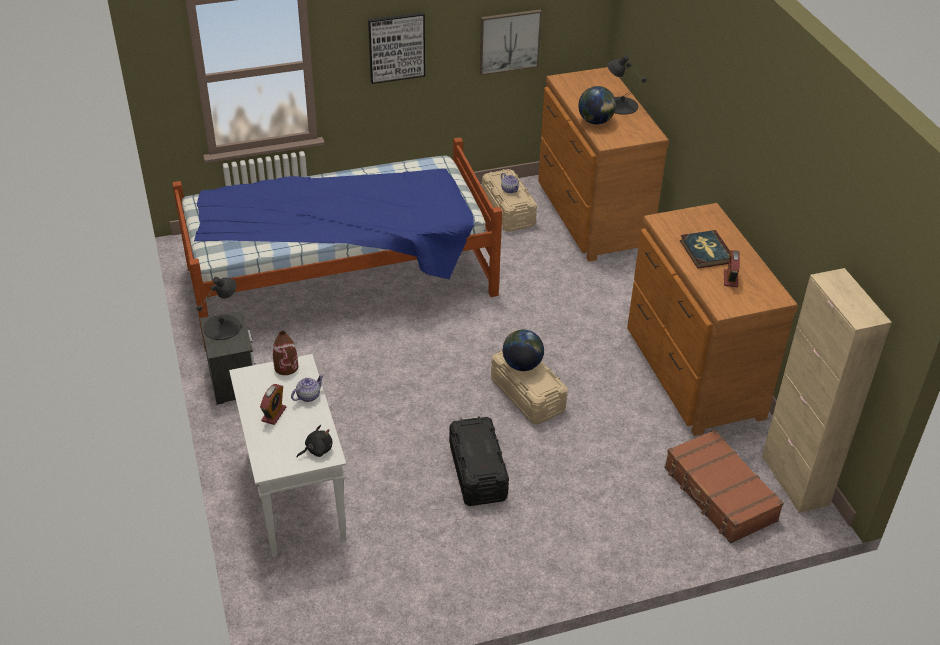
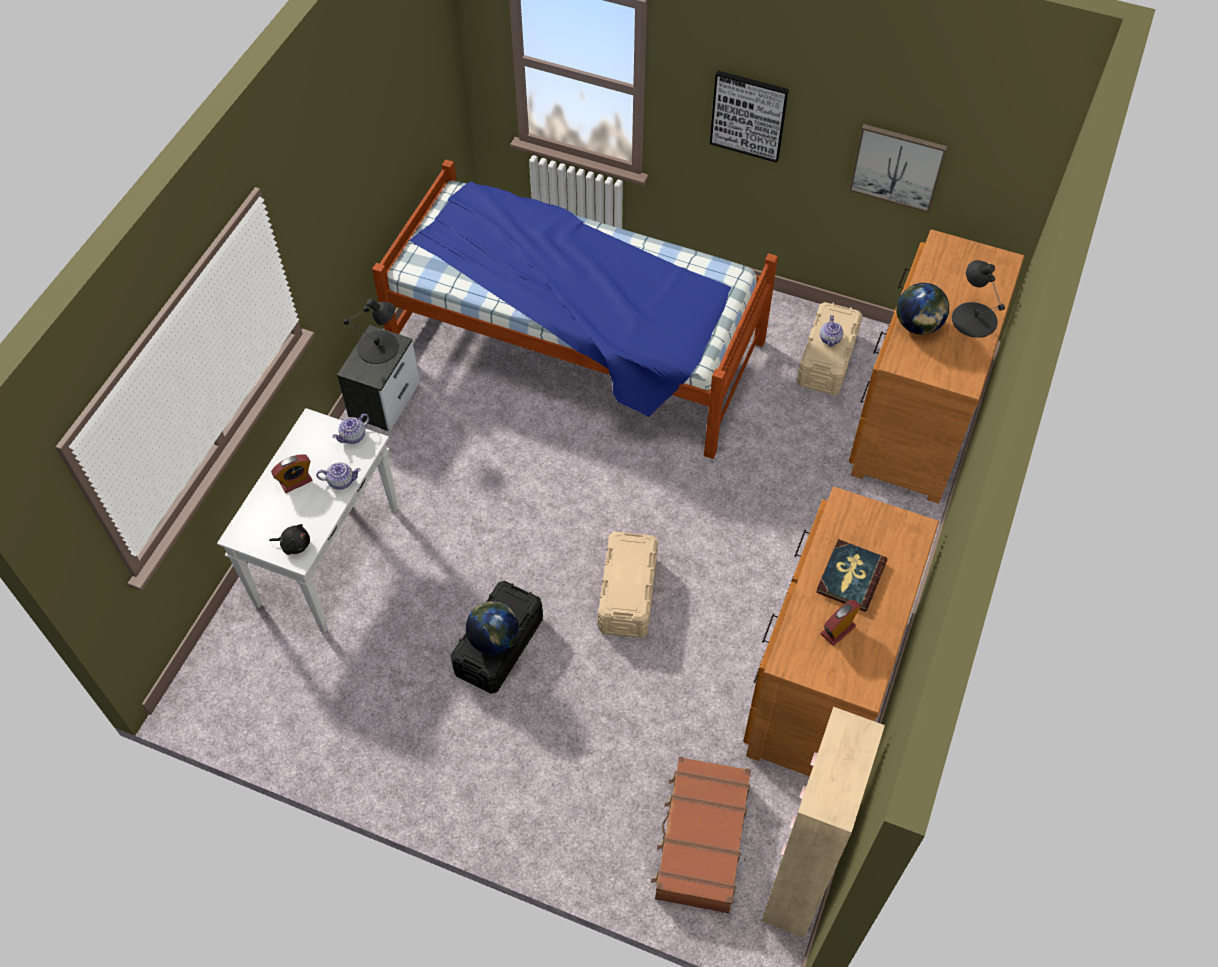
camera: 40 degrees right, 15 degrees up
(286, 367) = (353, 436): brown vase -> teapot
(522, 365) = (627, 563): globe -> globe (494, 640)

